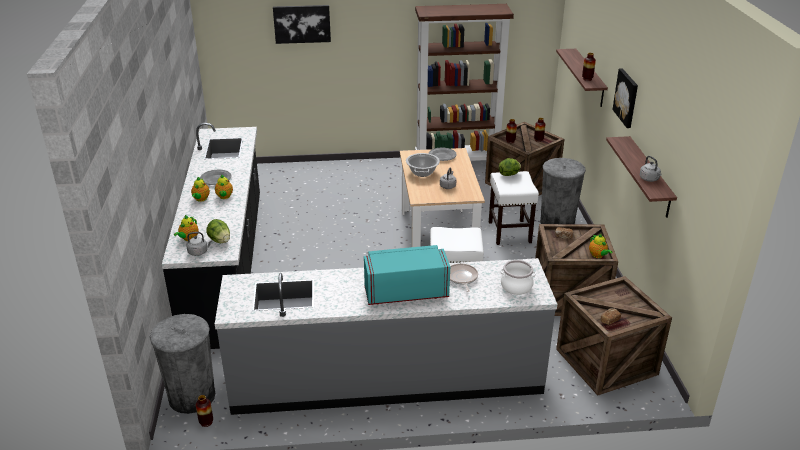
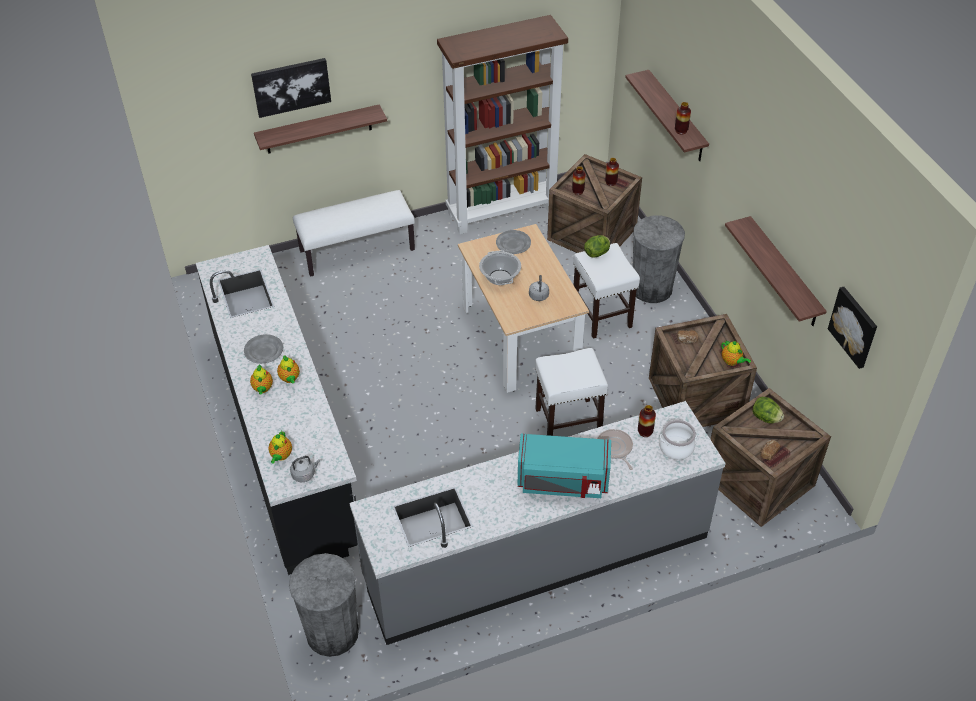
camera: 15 degrees left, 15 degrees up
(206, 422) = (364, 661): vase -> vase (645, 432)
(220, 240) = (320, 451): lettuce -> lettuce (765, 418)
(320, 64) = (318, 129): none -> shelf
(339, 169) = (357, 250): none -> white bench
(405, 291) = (562, 481): turquoise microwave -> turquoise microwave turned 150 degrees counterclockwise
(627, 97) = (742, 170): picture -> picture (854, 326)
(649, 179) = (791, 287): grey kettle -> none

